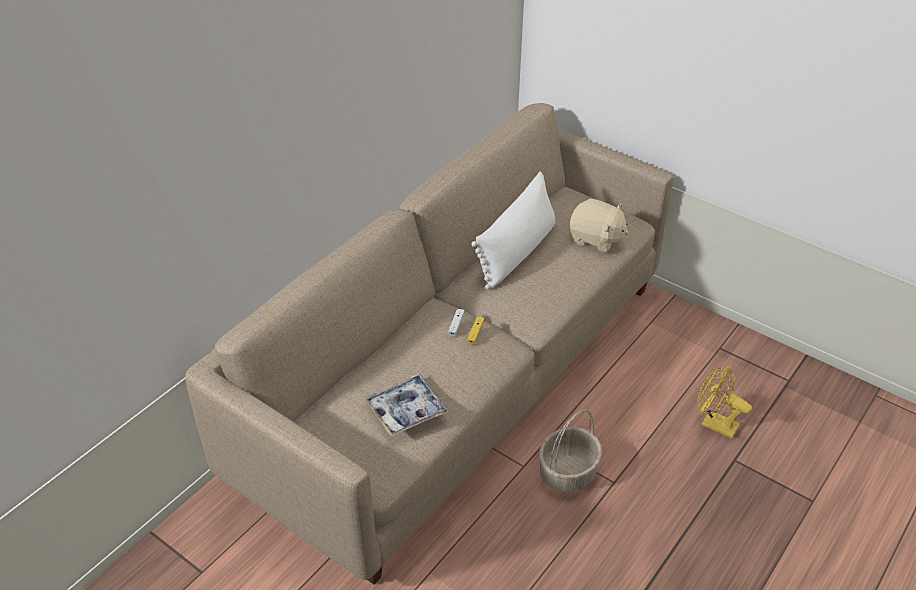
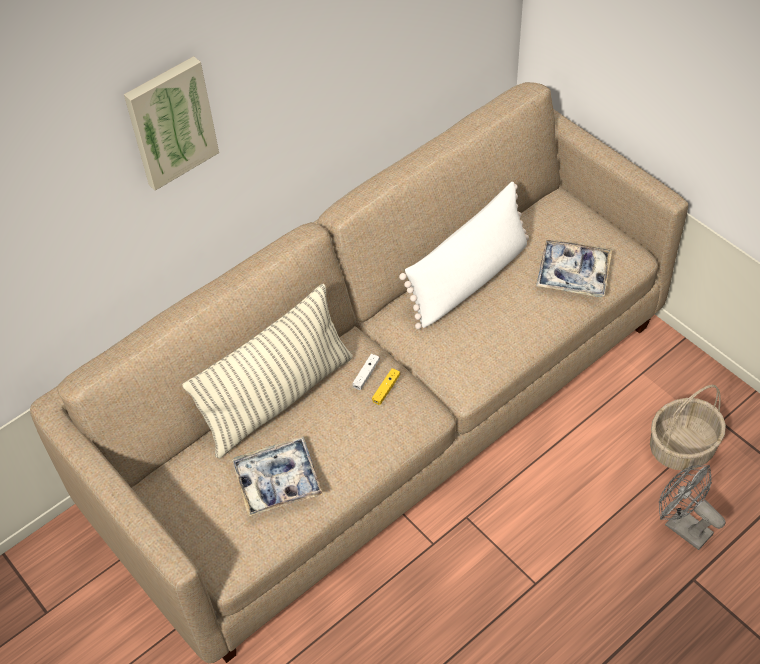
camera: 15 degrees right, 10 degrees up
(295, 115) = (170, 122): none -> picture
(388, 352) = (278, 398): none -> pillow
(568, 473) = (483, 561): basket -> basket (681, 448)
(596, 239) = (573, 274): beige plush toy -> tray
(714, 424) = (681, 526): yellow fan -> grey fan

